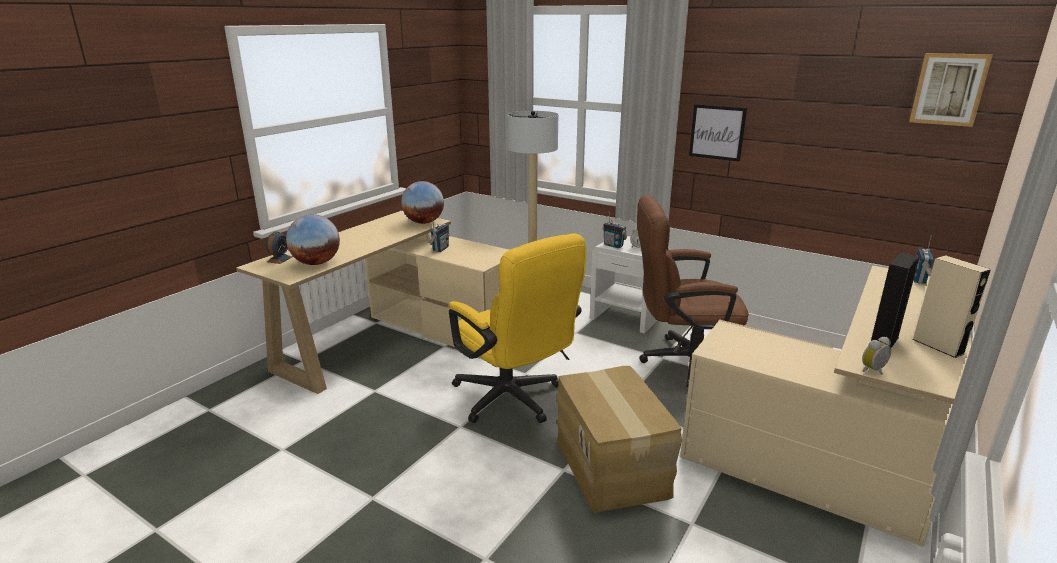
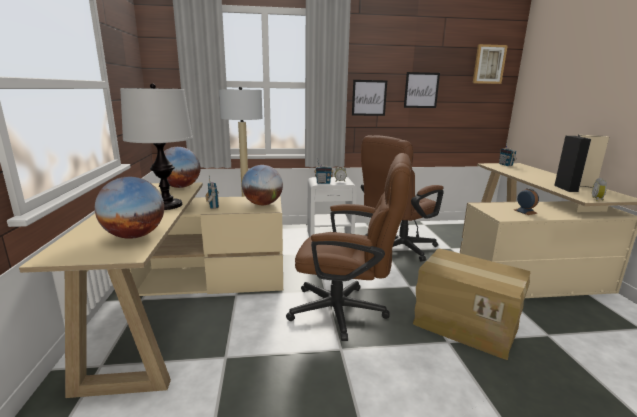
camera: 40 degrees left, 5 degrees down
(279, 259) = (75, 244): alarm clock -> alarm clock (525, 211)
(379, 240) = (166, 205): none -> table lamp
(484, 258) = (263, 204): none -> globe
(513, 401) = (347, 312): yellow office chair -> brown office chair
(805, 127) = (421, 90): none -> picture

